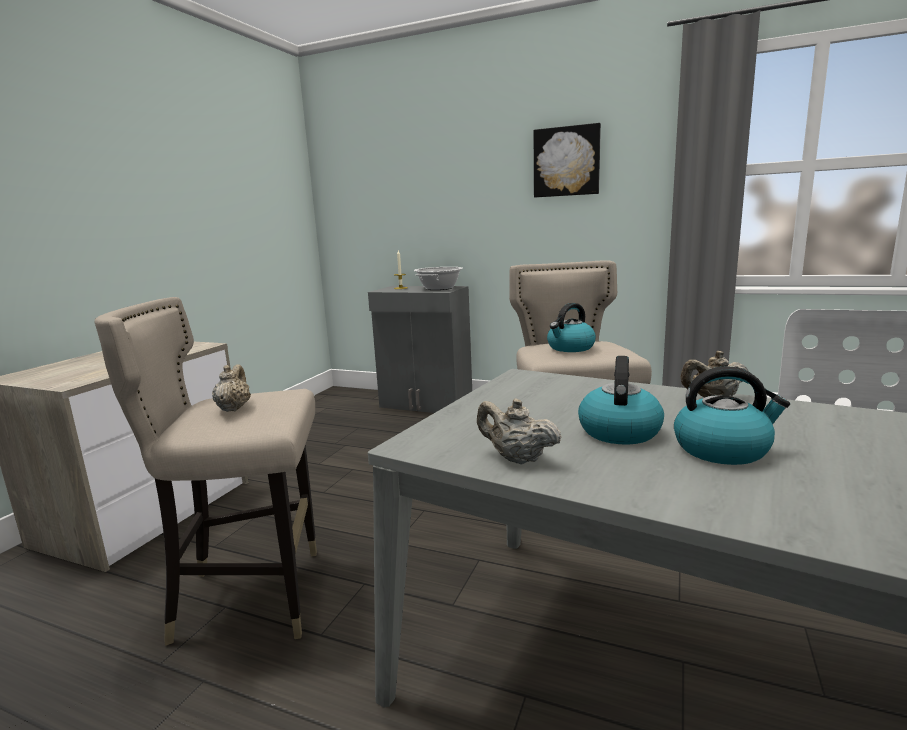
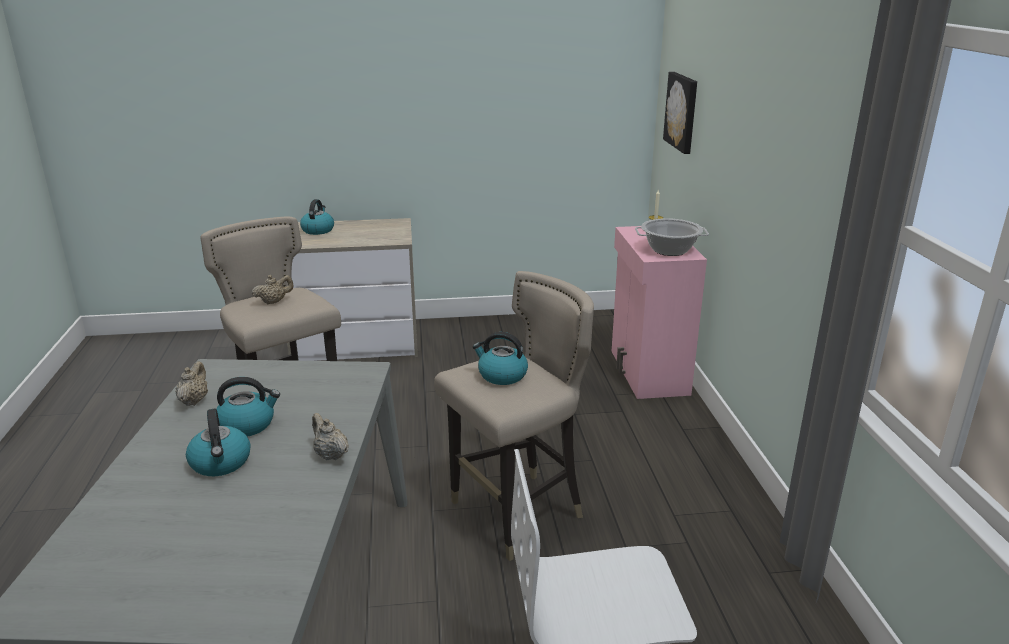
camera: 60 degrees right, 10 degrees up
(63, 369) = (318, 230): none -> kettle
(426, 404) = (647, 372): grey cabinet -> pink cabinet
(566, 161) = (793, 142): picture -> picture (682, 111)

